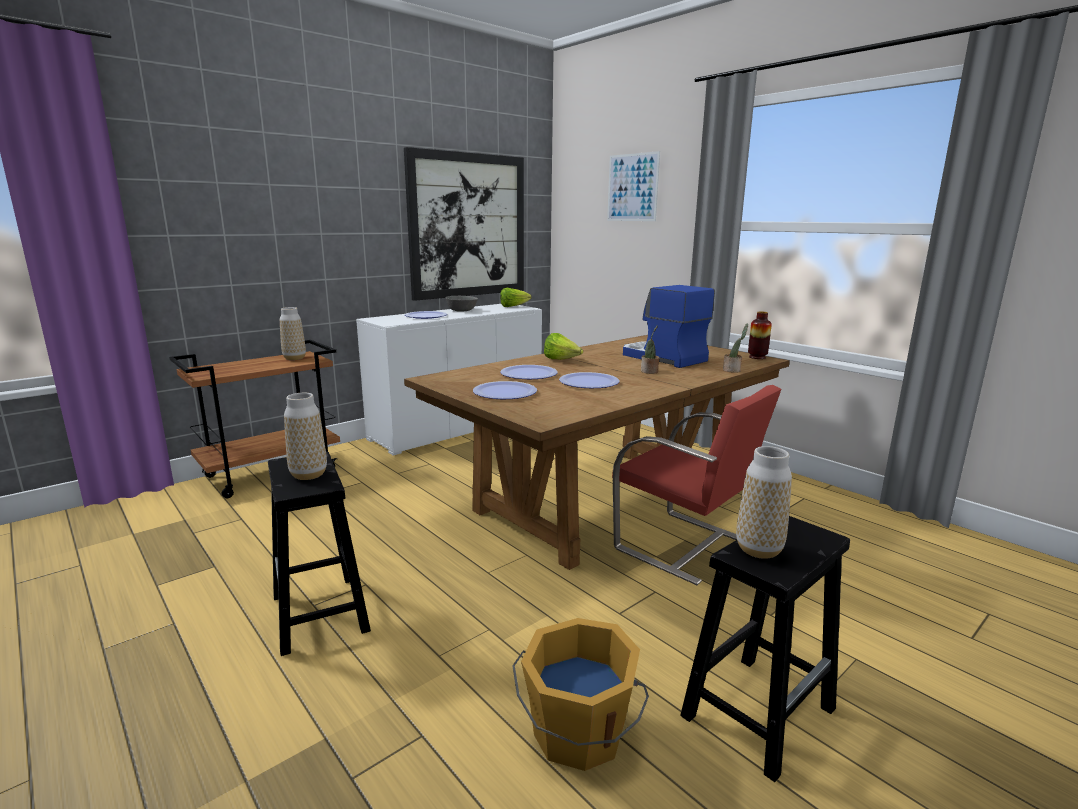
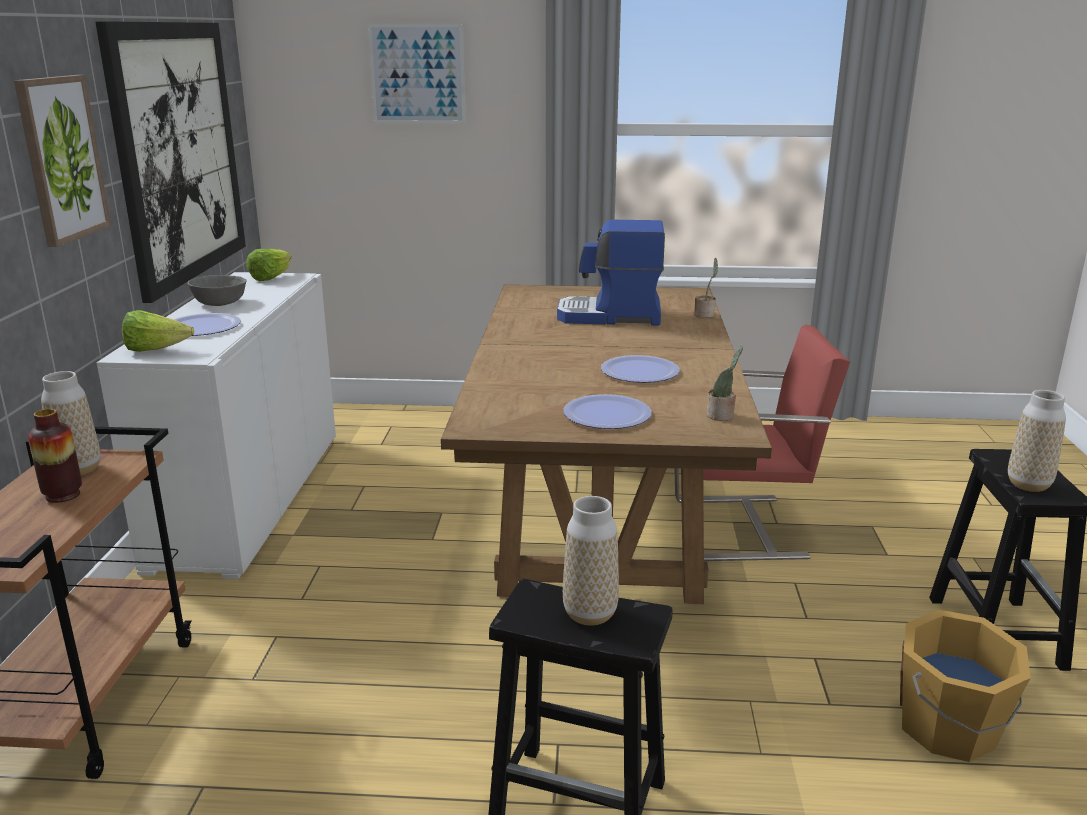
camera: 45 degrees left, 5 degrees up
(357, 213) = (62, 159): none -> picture
(528, 374) = (555, 381): plate -> none
(561, 360) = (530, 350): lettuce -> lettuce (156, 350)
(649, 372) = (649, 339): potted plant -> potted plant (722, 416)
(757, 357) = (680, 291): vase -> vase (63, 495)

